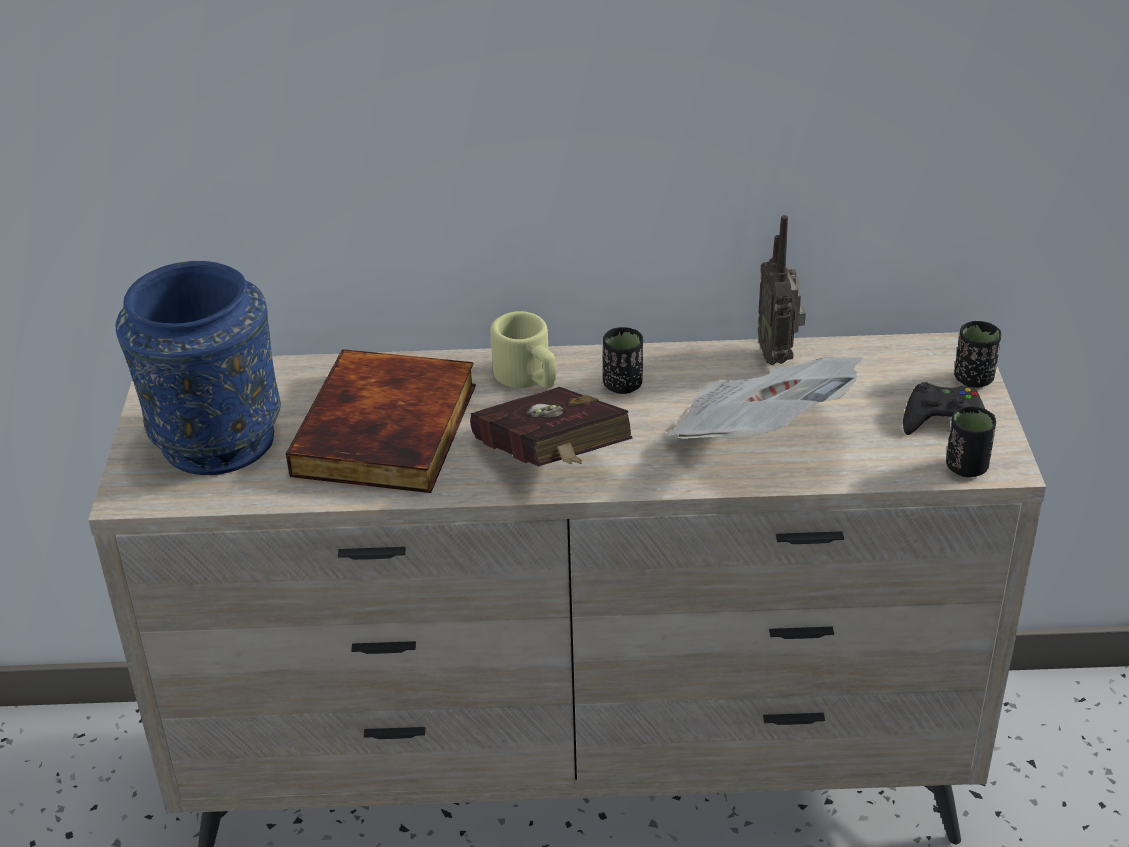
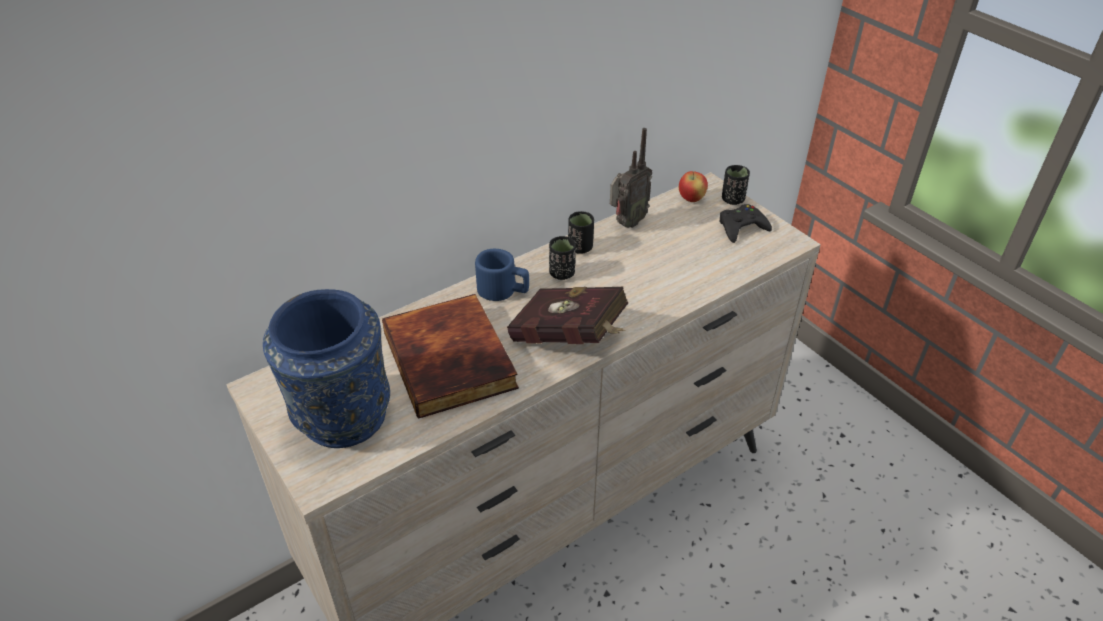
camera: 35 degrees left, 5 degrees up
(528, 378) = (503, 291): beige mug -> blue mug
(758, 438) = (664, 275): newspaper -> none
(778, 355) = (626, 223): radio -> radio turned 90 degrees counterclockwise
(909, 357) = (691, 199): none -> apple
(966, 467) = (777, 249): black cup -> black cup (580, 247)

